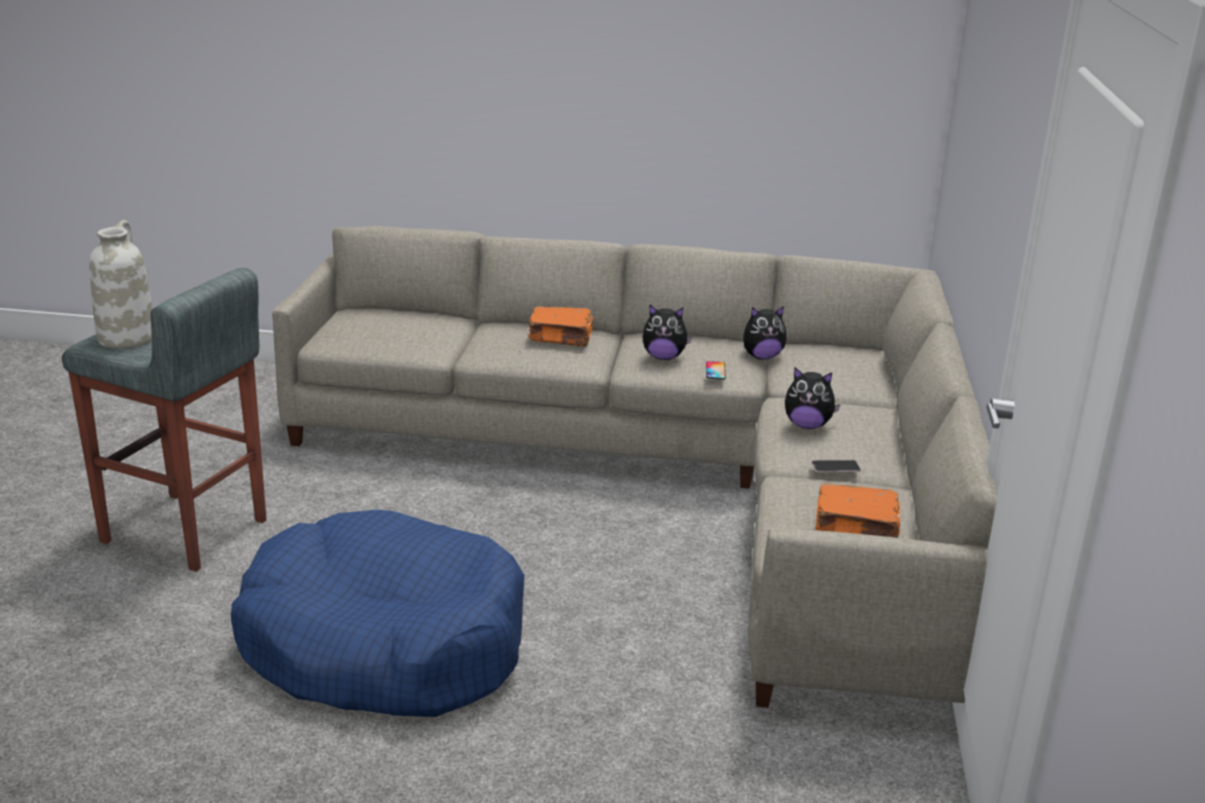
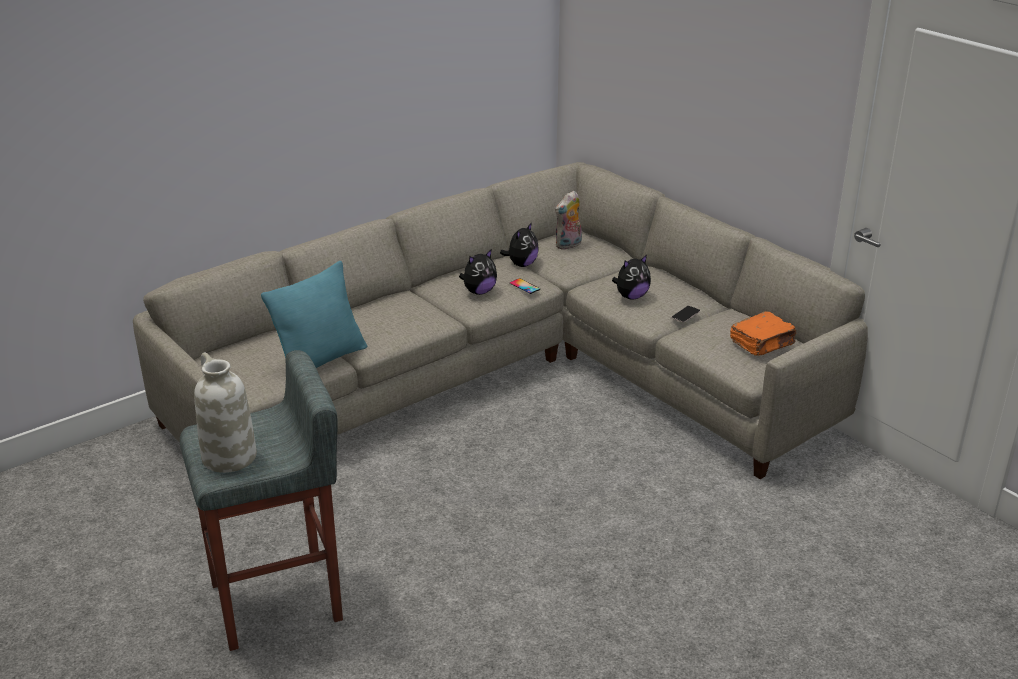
camera: 45 degrees left, 5 degrees up
(384, 644) = (541, 577): blue dog bed -> none
(428, 348) = (320, 361): none -> turquoise pillow
(561, 338) = (395, 309): orange book -> none
(840, 359) = (568, 245): none -> plush toy

